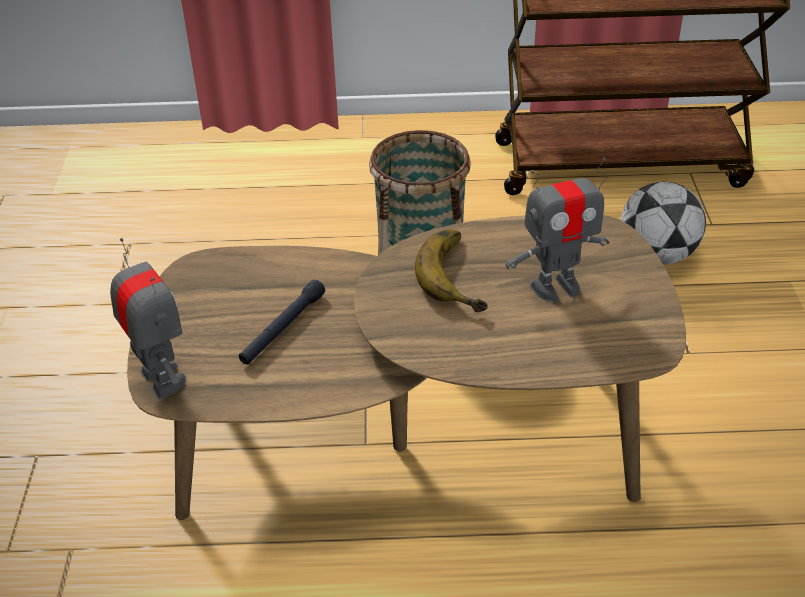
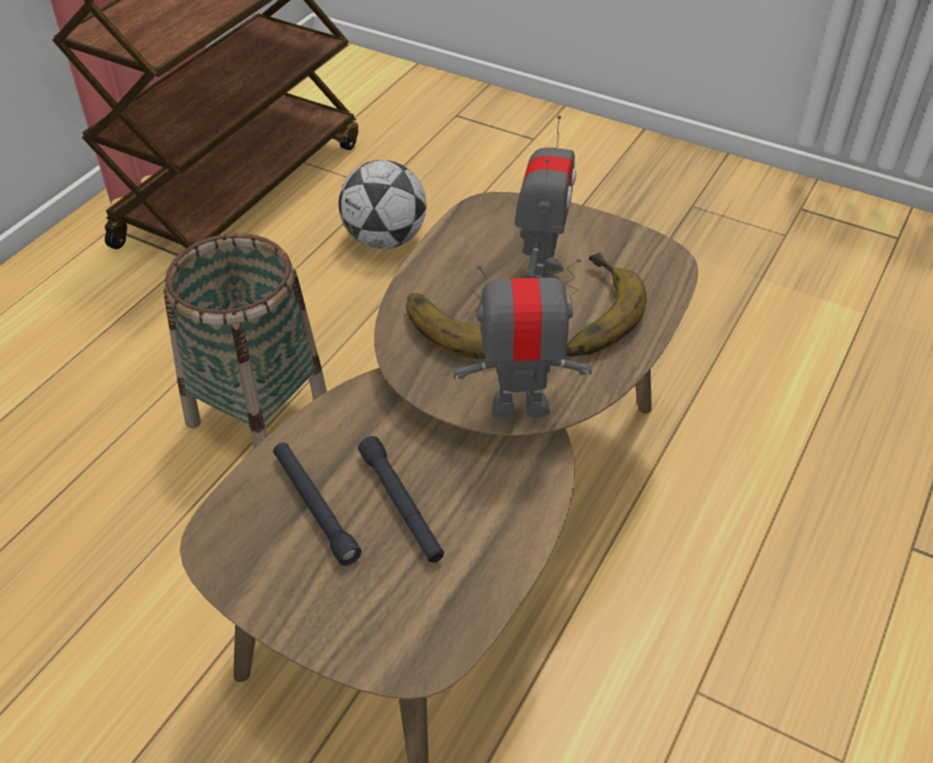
camera: 60 degrees left, 5 degrees up
(162, 379) = (397, 653): toy robot -> toy robot (520, 405)
(253, 292) = (314, 507): none -> black flashlight
(535, 330) = (589, 313): none -> banana

